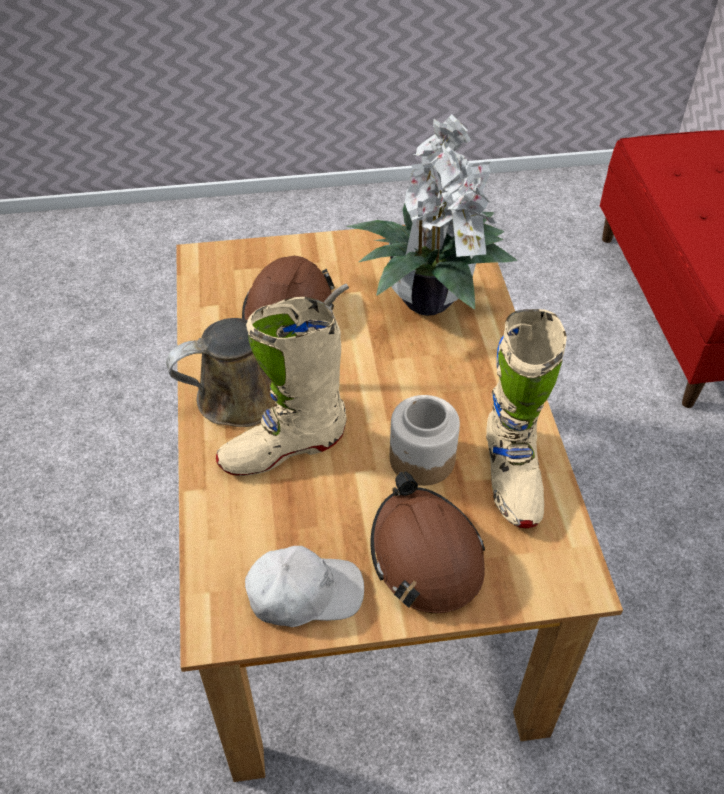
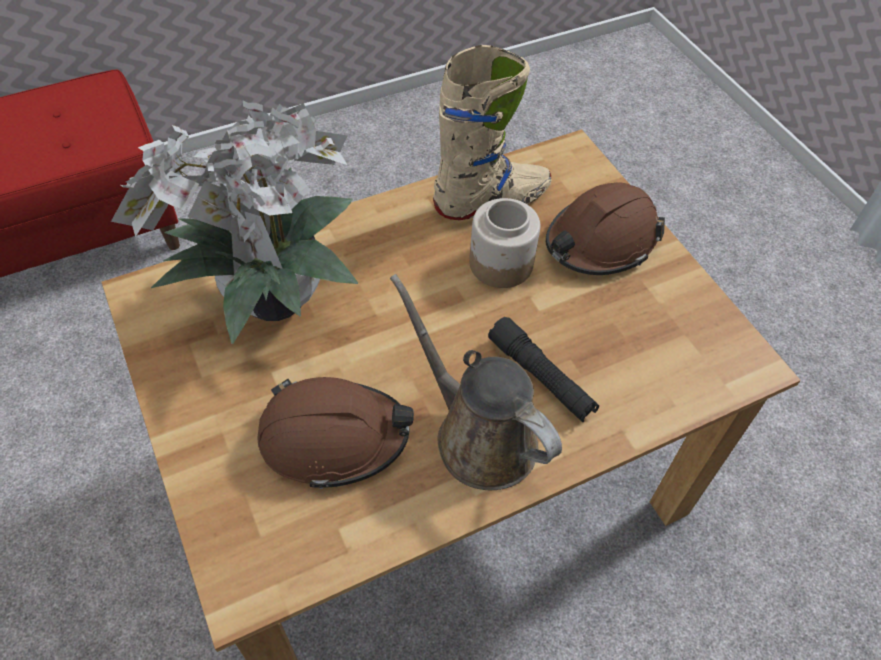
camera: 110 degrees left, 5 degrees up
(283, 449) = (541, 377): beige boot -> black flashlight
(304, 593) = (683, 313): white cap -> none

